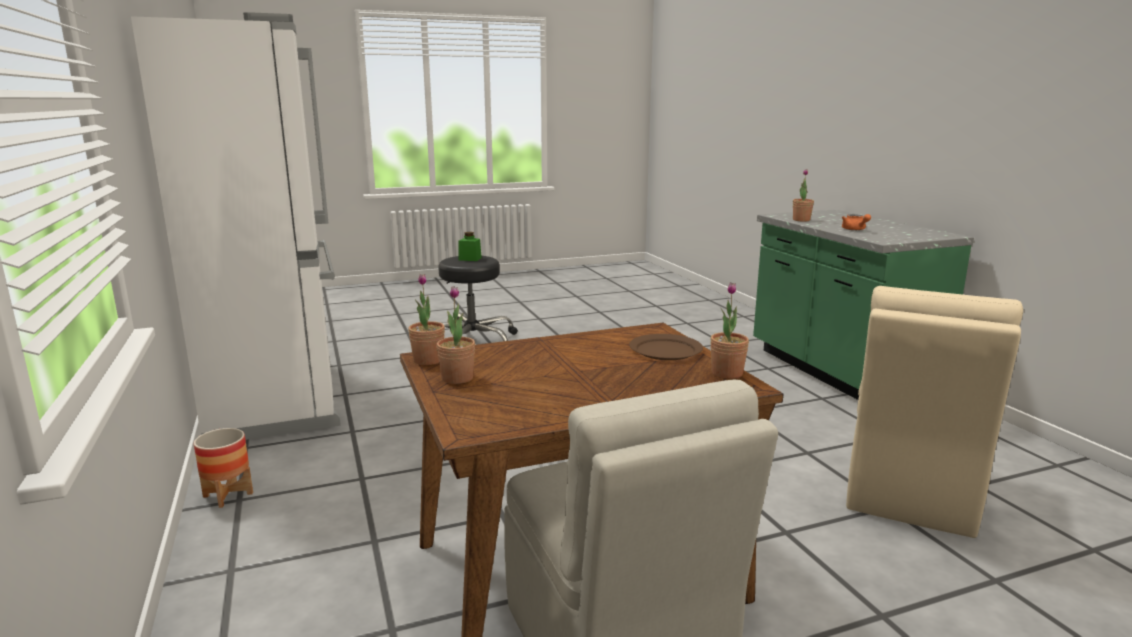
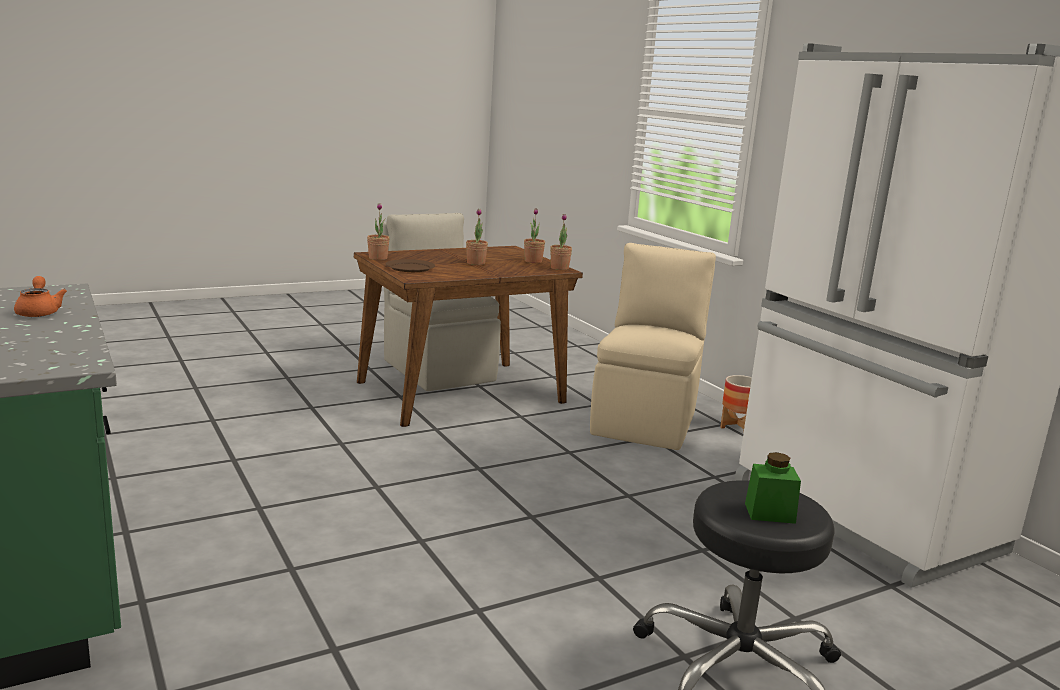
camera: 170 degrees right, 0 degrees up
(801, 220) = (67, 342): potted plant -> potted plant (476, 263)
(909, 491) = (175, 430): beige chair -> beige chair (645, 421)

